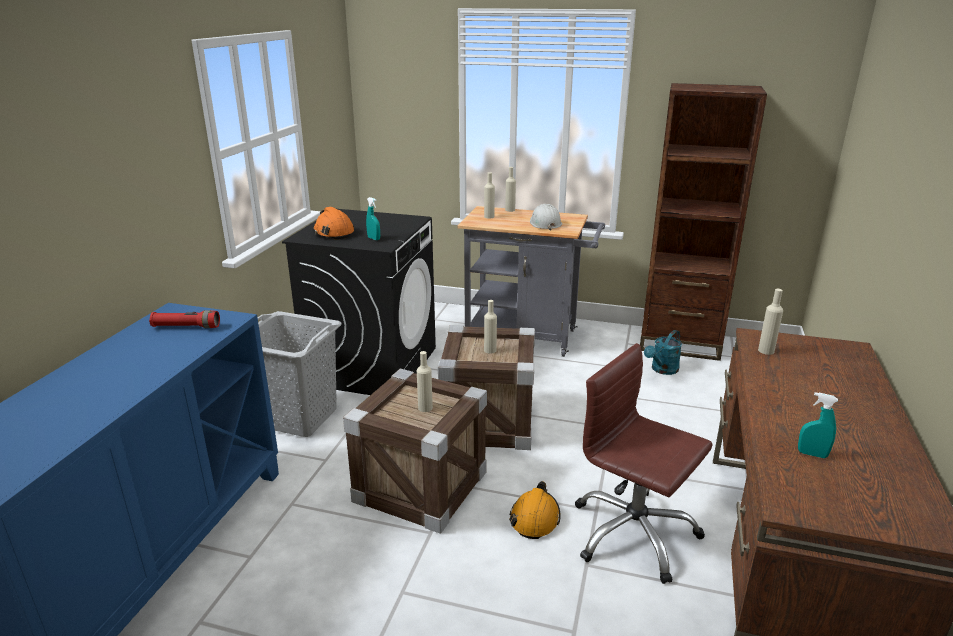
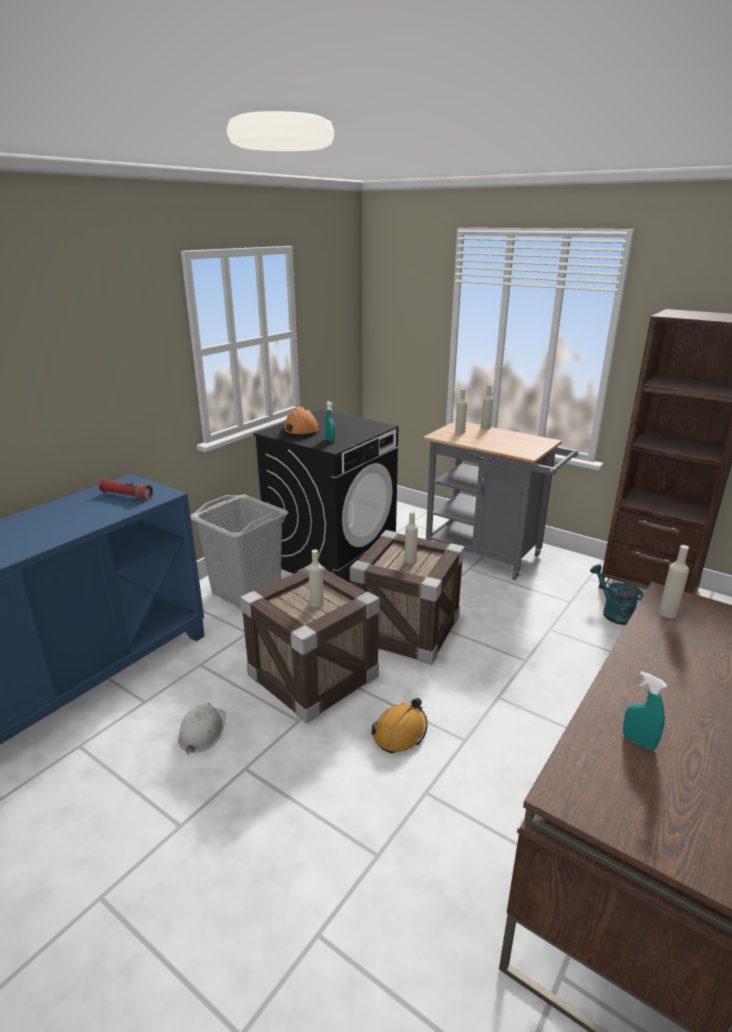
camera: 20 degrees right, 0 degrees up
(545, 223) = (510, 444): white hard hat -> white hard hat (202, 731)
(633, 533) = (490, 774): brown office chair -> none
(662, 370) = (613, 613): turquoise watering can -> turquoise watering can turned 90 degrees clockwise

